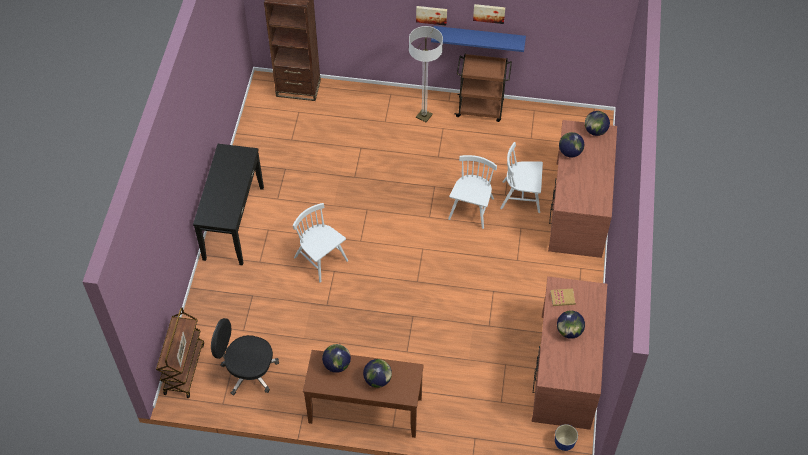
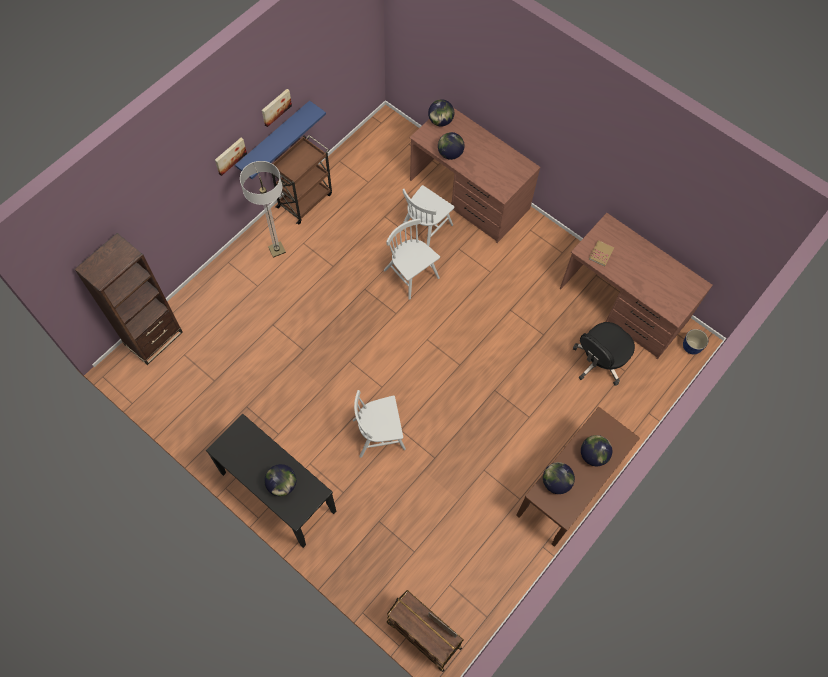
camera: 60 degrees left, 10 degrees up
(248, 372) = (465, 572): black office chair -> black office chair (599, 361)
(569, 331) = (638, 270): globe -> globe (282, 484)

